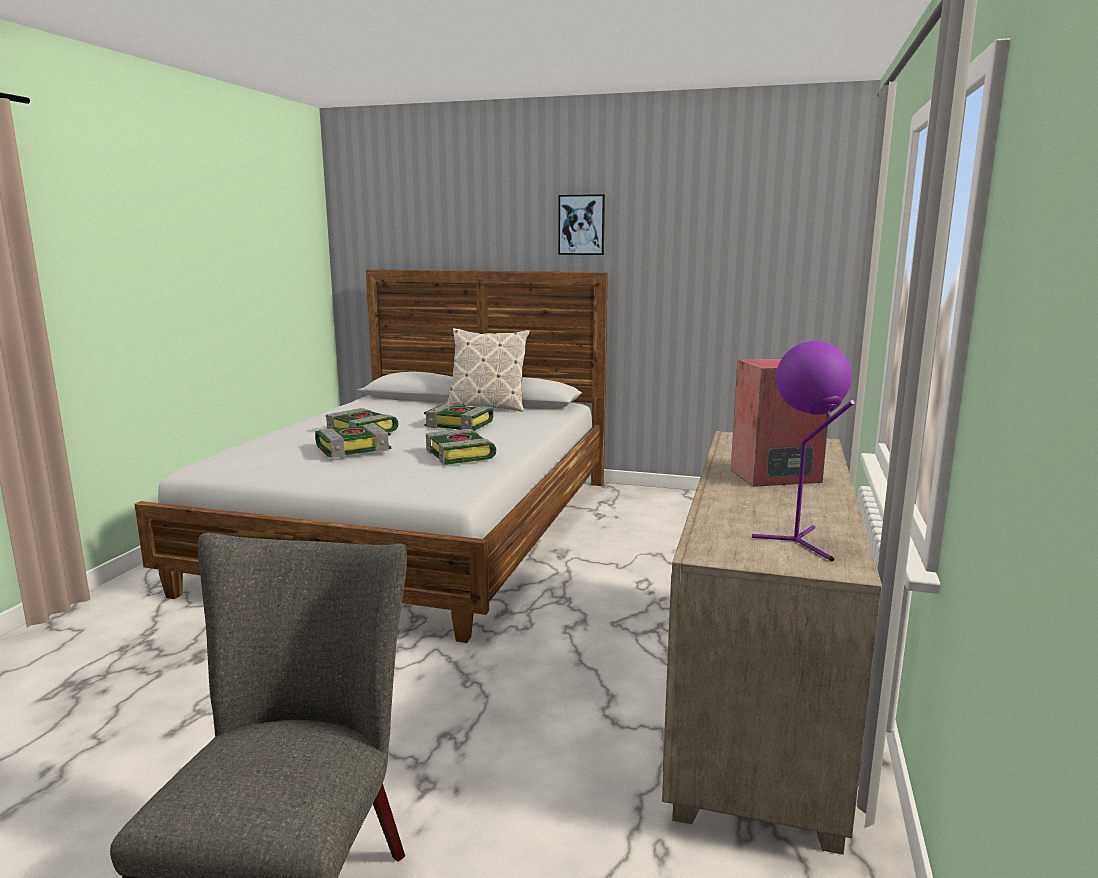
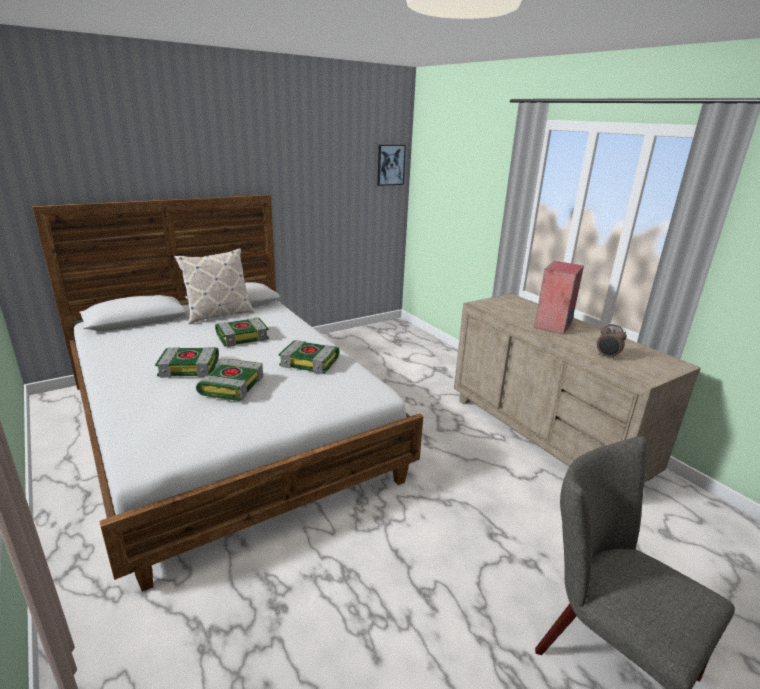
camera: 50 degrees left, 10 degrees up
(581, 225) = (244, 157): picture -> picture (390, 165)
(734, 520) = (607, 356): none -> alarm clock
(800, 543) = (646, 358): purple table lamp -> none

